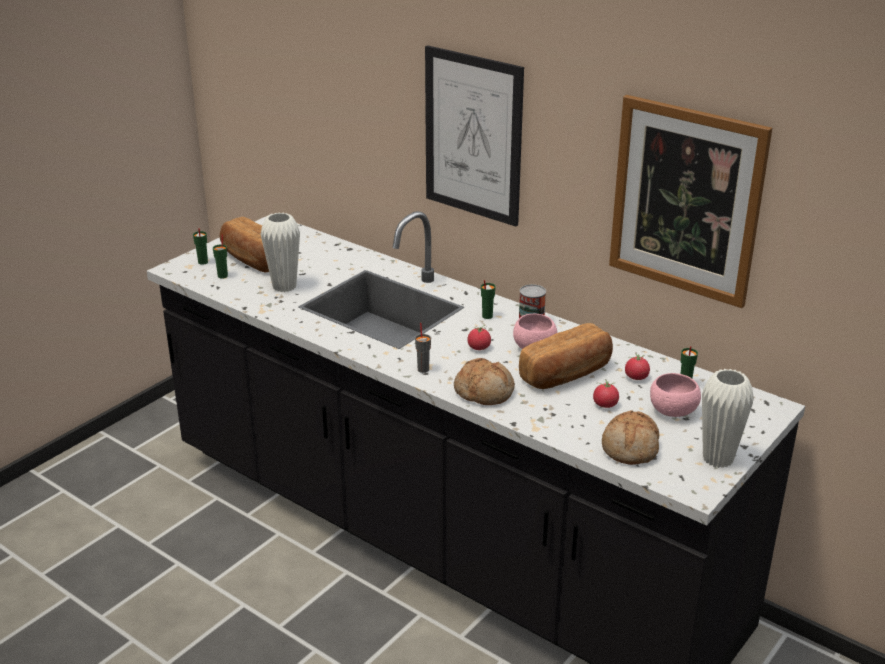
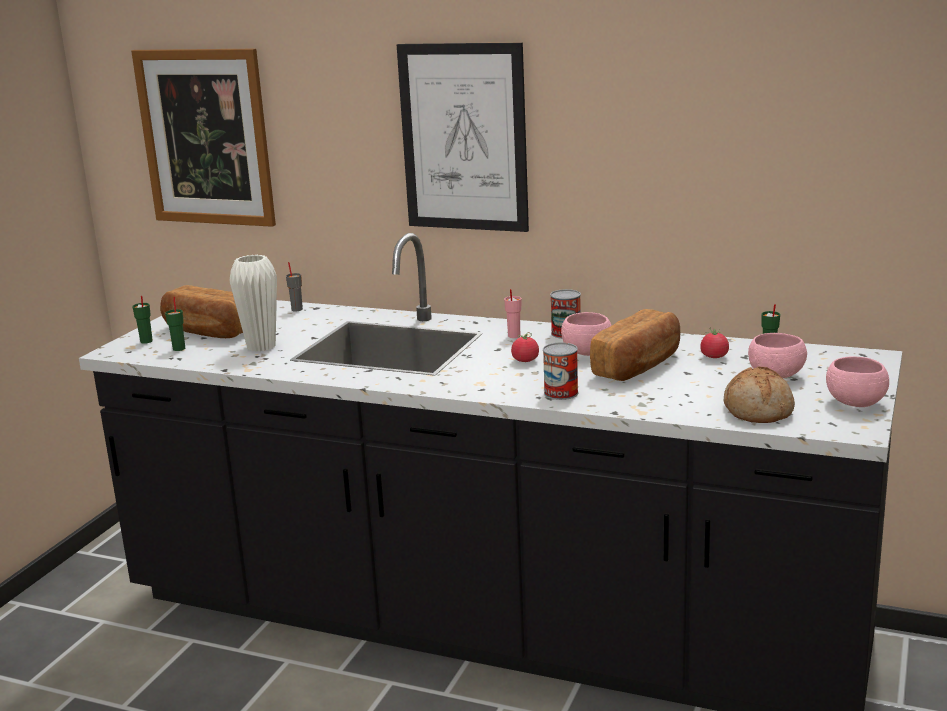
camera: 15 degrees left, 10 degrees down
(423, 369) = (476, 386): grey cup -> grey cup (297, 309)
(484, 392) = (561, 393): bread -> can
(487, 316) = (513, 336): green cup -> pink cup
(605, 405) = (700, 382): tomato -> none
(686, 200) = (733, 151): picture -> picture (205, 137)
(718, 459) = (855, 403): white vase -> pink bowl

